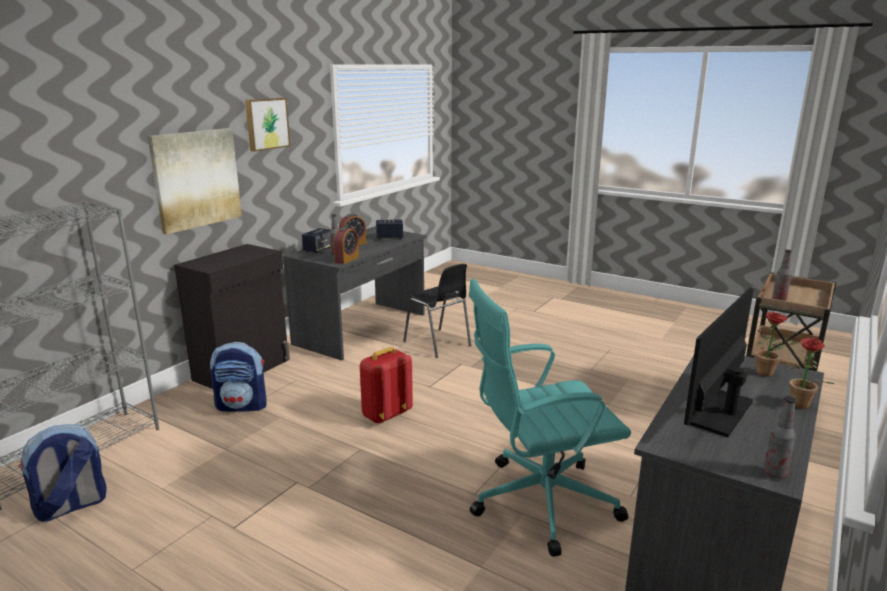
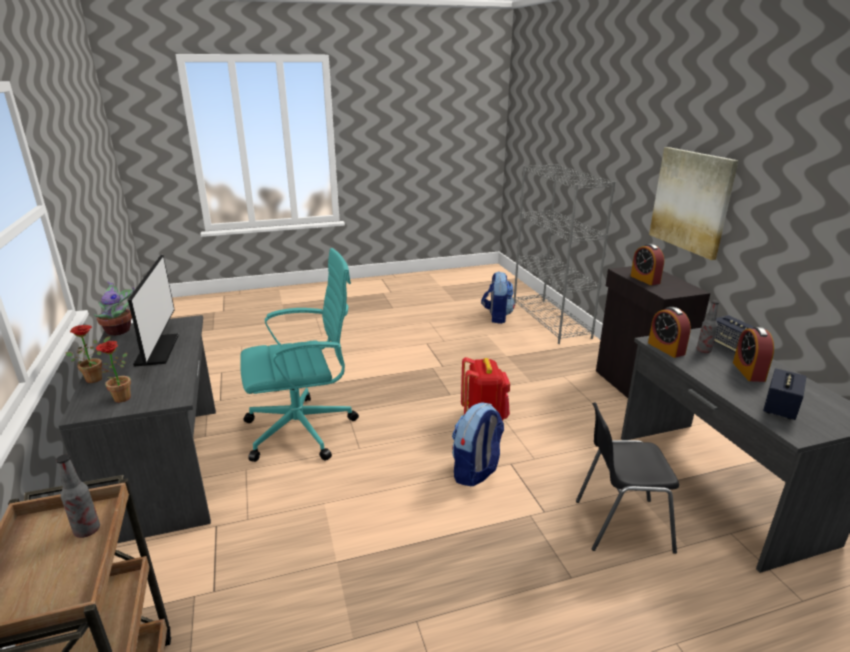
camera: 130 degrees right, 5 degrees up
(233, 260) = (645, 279): none -> alarm clock
(242, 406) = (564, 373): backpack -> backpack (476, 472)
(266, 123) = (789, 169): picture -> none
(539, 502) = (303, 430): turquoise office chair -> turquoise office chair turned 45 degrees clockwise
(774, 473) = (120, 330): bottle -> potted plant

